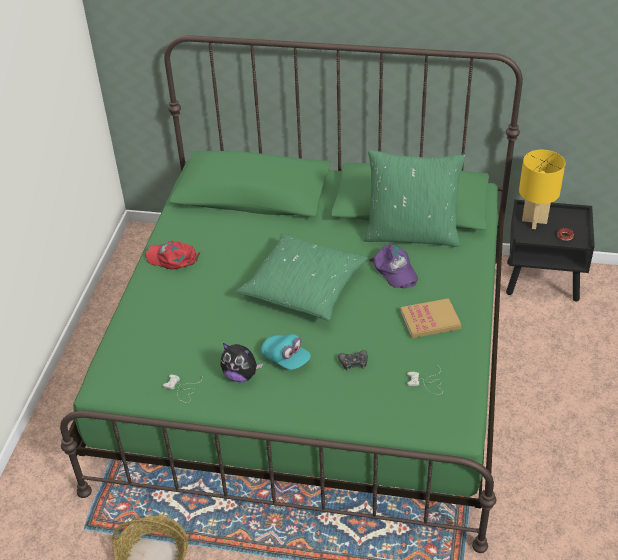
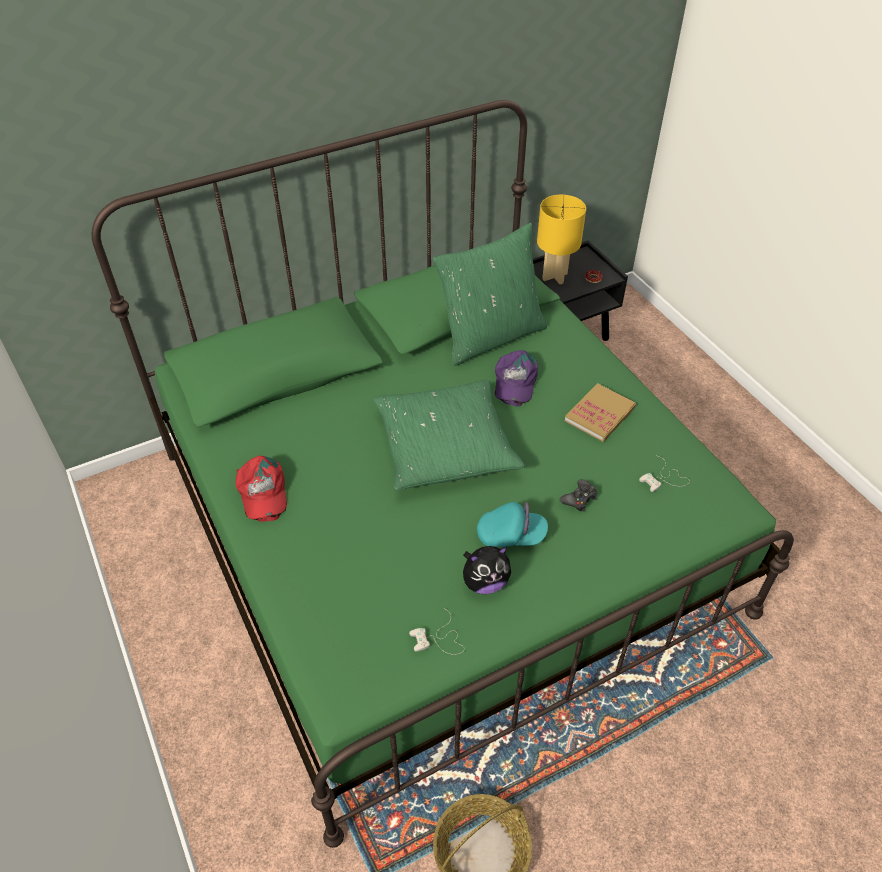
camera: 40 degrees left, 5 degrees up
(172, 258) = (262, 492): red cap -> red cap turned 90 degrees counterclockwise
(394, 270) = (514, 381): purple cap -> purple cap turned 75 degrees clockwise

